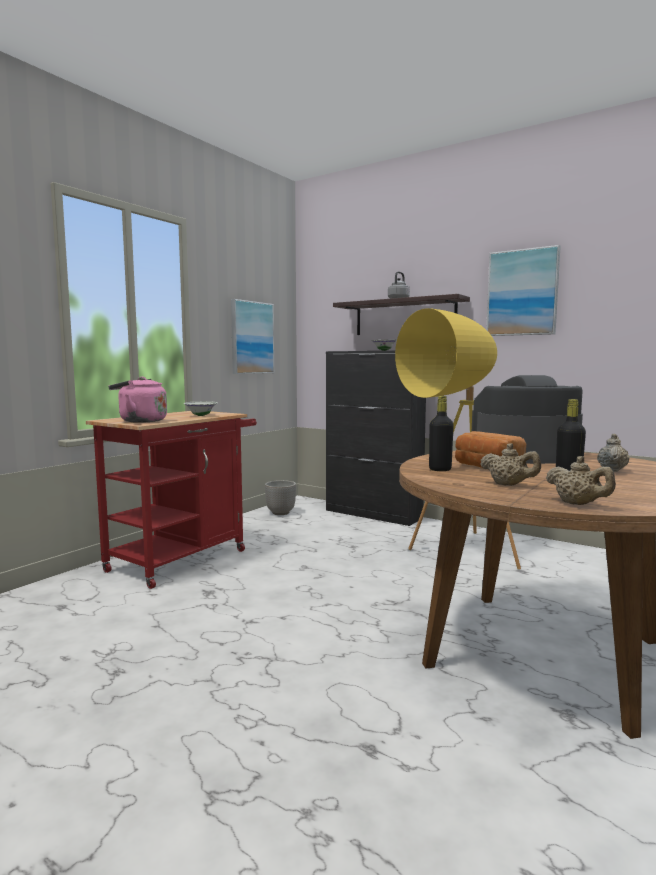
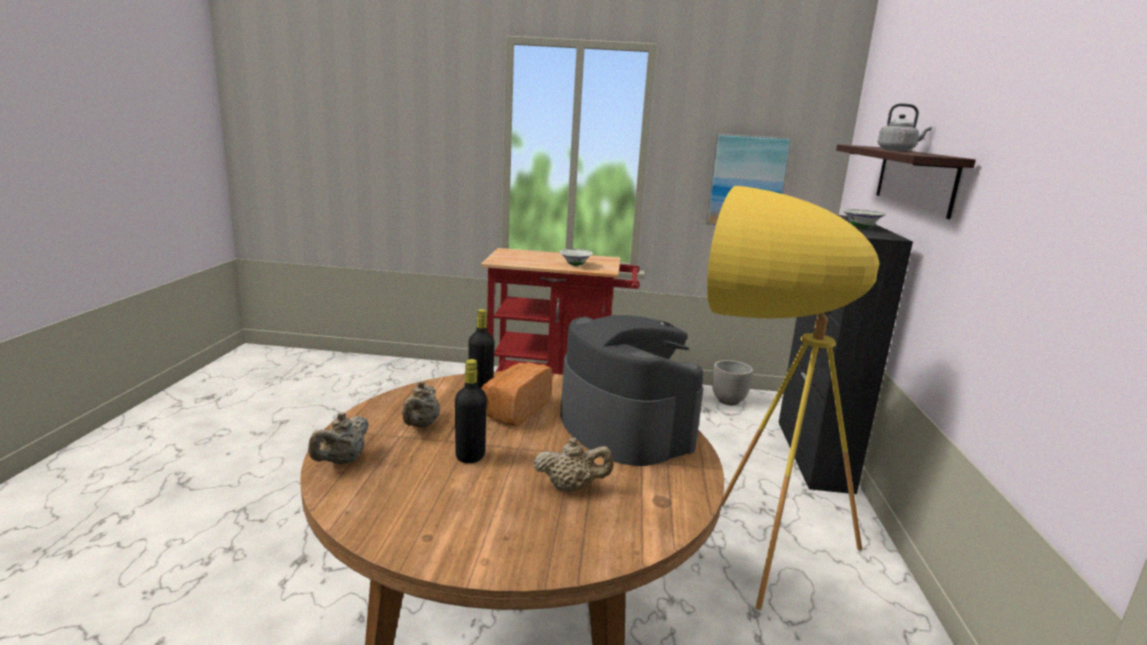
camera: 60 degrees right, 10 degrees up
(140, 421) = (510, 258): pink kettle -> none
(522, 293) = (1031, 165): picture -> none

